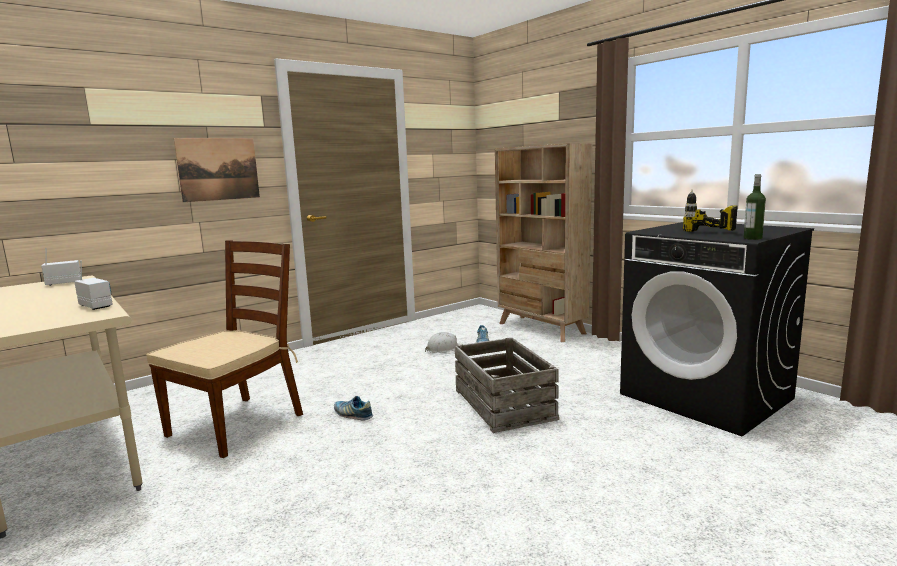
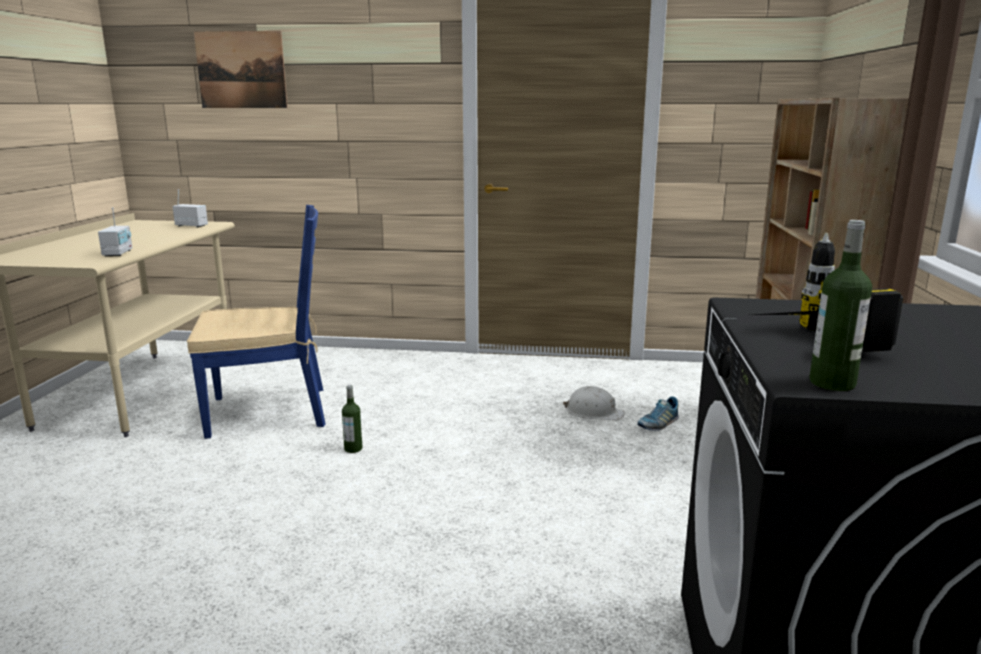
camera: 45 degrees right, 5 degrees up
(218, 169) = (380, 116): picture -> picture (241, 70)
(237, 424) = (269, 411): brown chair -> blue chair
(353, 415) = (353, 449): shoe -> bottle
(502, 404) = (501, 519): crate -> none

